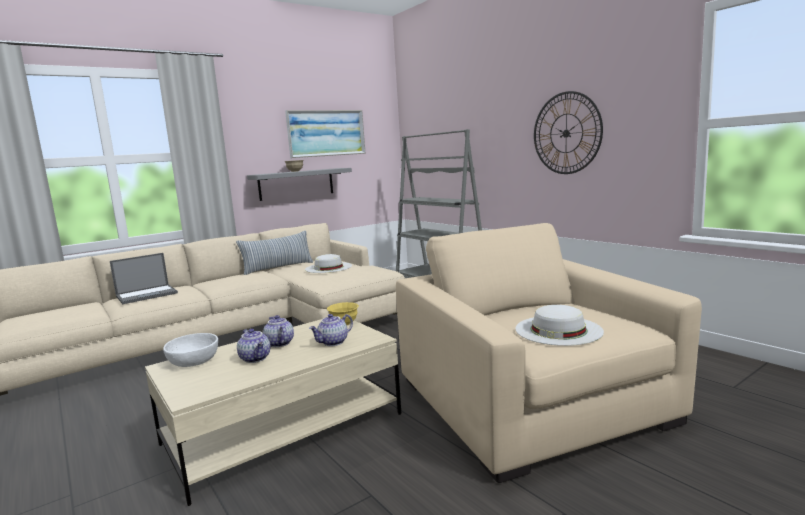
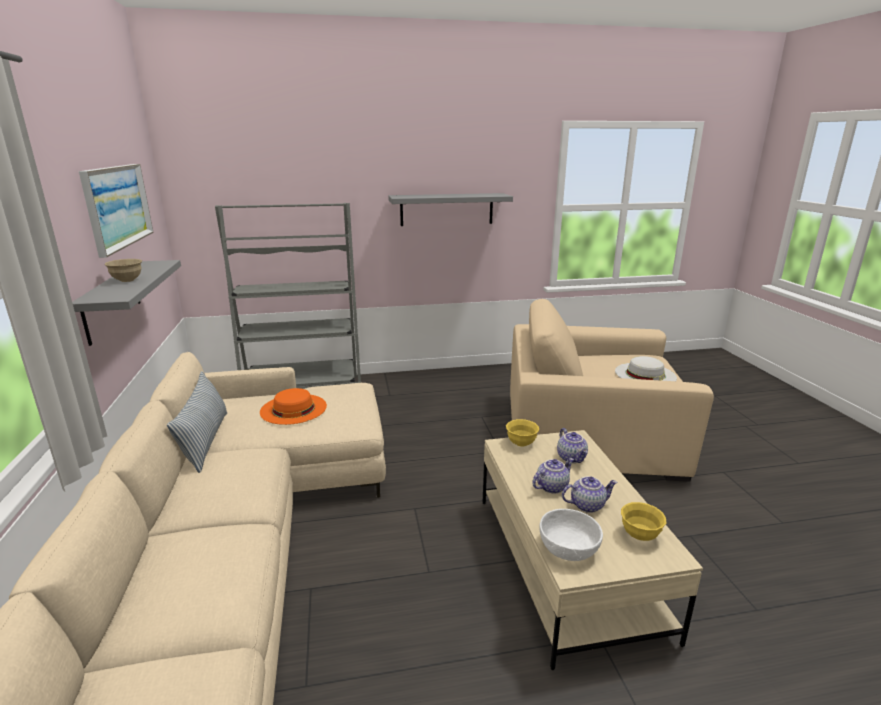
camera: 65 degrees left, 10 degrees up
(147, 294) = (188, 581): laptop -> none
(216, 382) = (640, 535): none -> yellow bowl
(278, 343) = (551, 486): teapot -> teapot turned 150 degrees clockwise
(328, 267) = (293, 408): white hat -> orange hat
(566, 133) = (446, 209): wall clock -> grey shelf

